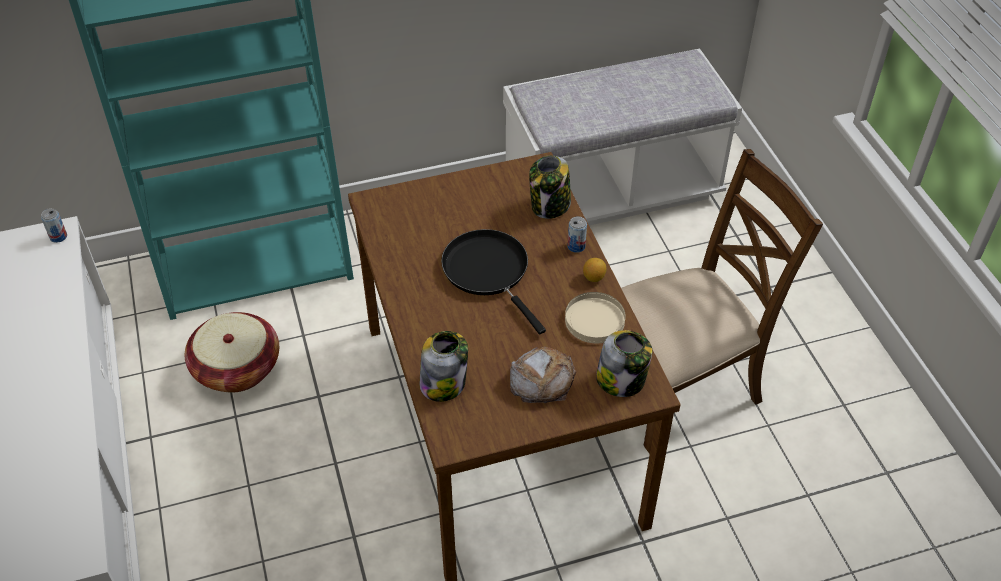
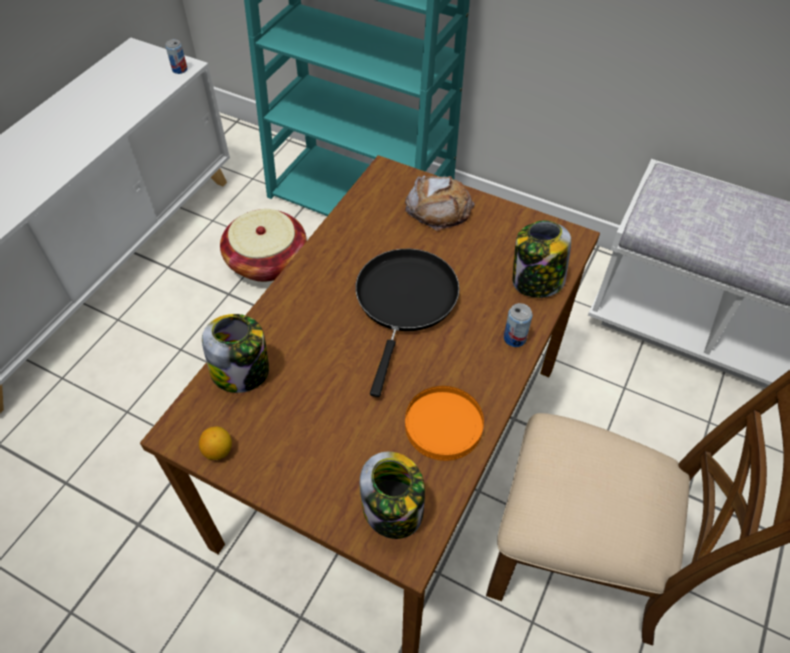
camera: 45 degrees right, 5 degrees up
(542, 379) = (323, 441): bread -> bread (439, 207)
(594, 277) = (495, 382): lemon -> lemon (218, 450)
(595, 320) = (444, 425): beige plate -> orange plate

